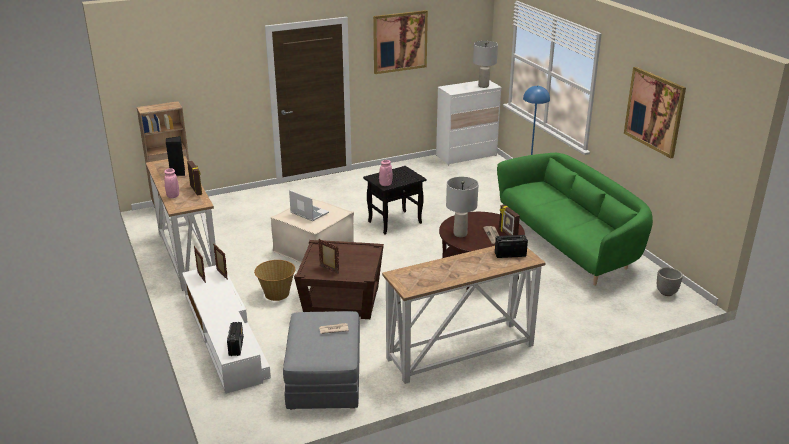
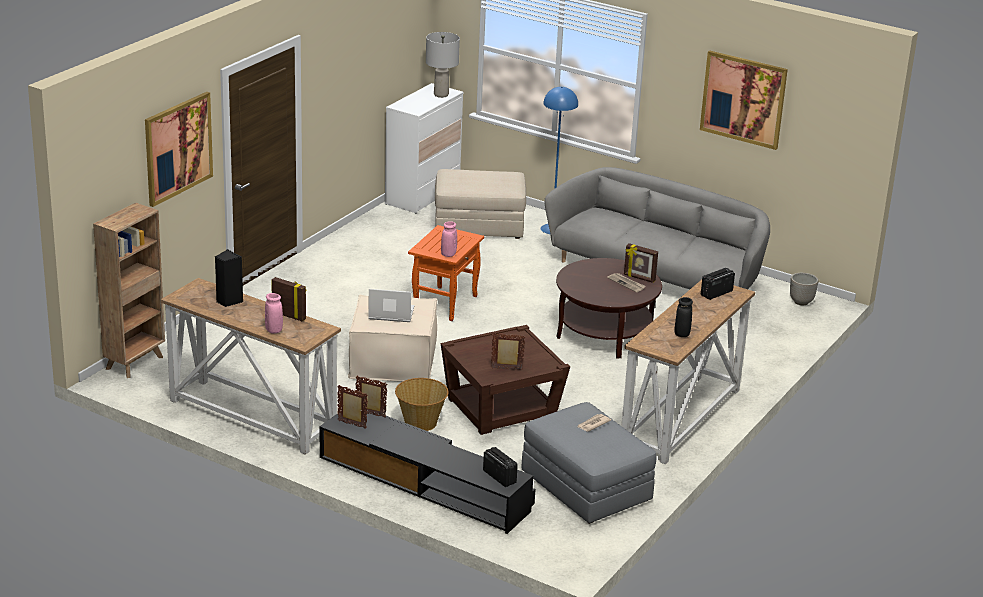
camera: 35 degrees left, 0 degrees up
(225, 335) = (426, 482): white tv stand -> black tv stand
(395, 222) = (445, 303): black side table -> orange side table
(400, 42) = (349, 55): picture -> picture (178, 148)
(438, 277) = (682, 334): none -> black vase
(460, 234) = (592, 291): grey table lamp -> none
(481, 180) = (479, 224): none -> beige ottoman
(569, 243) = (659, 275): green sofa -> grey sofa

